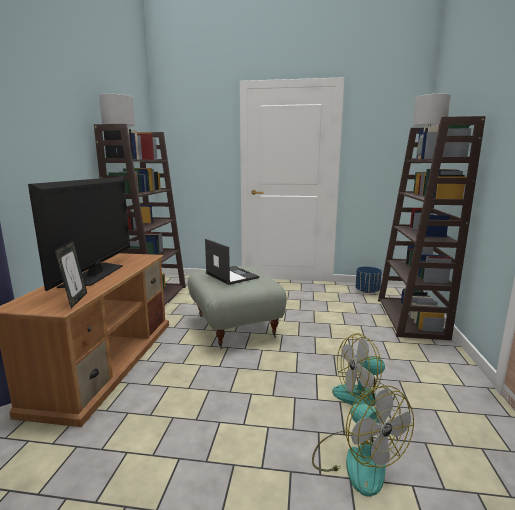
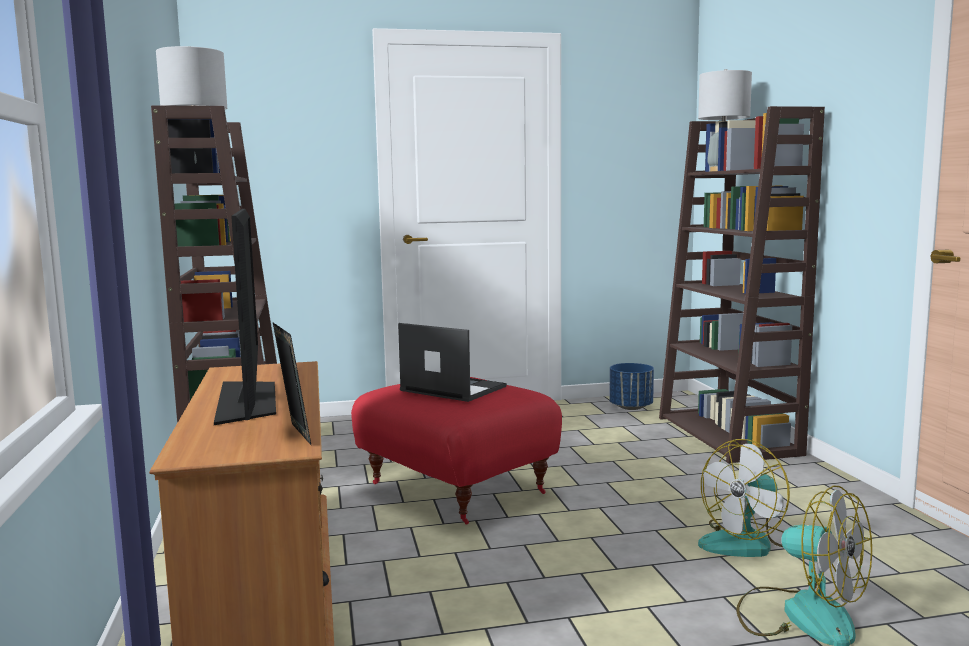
camera: 20 degrees left, 5 degrees down
(233, 327) = (454, 489): grey ottoman -> red ottoman

